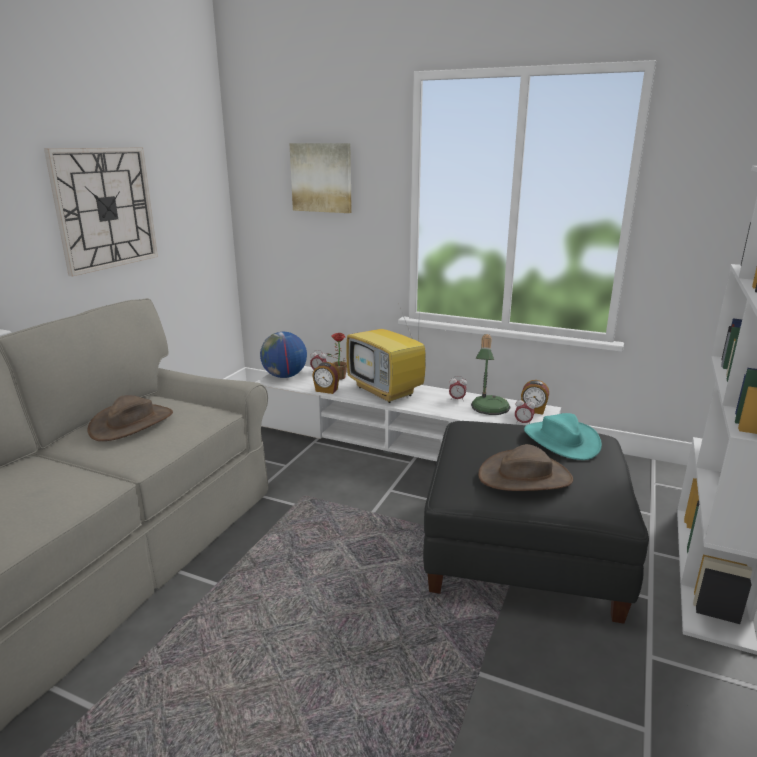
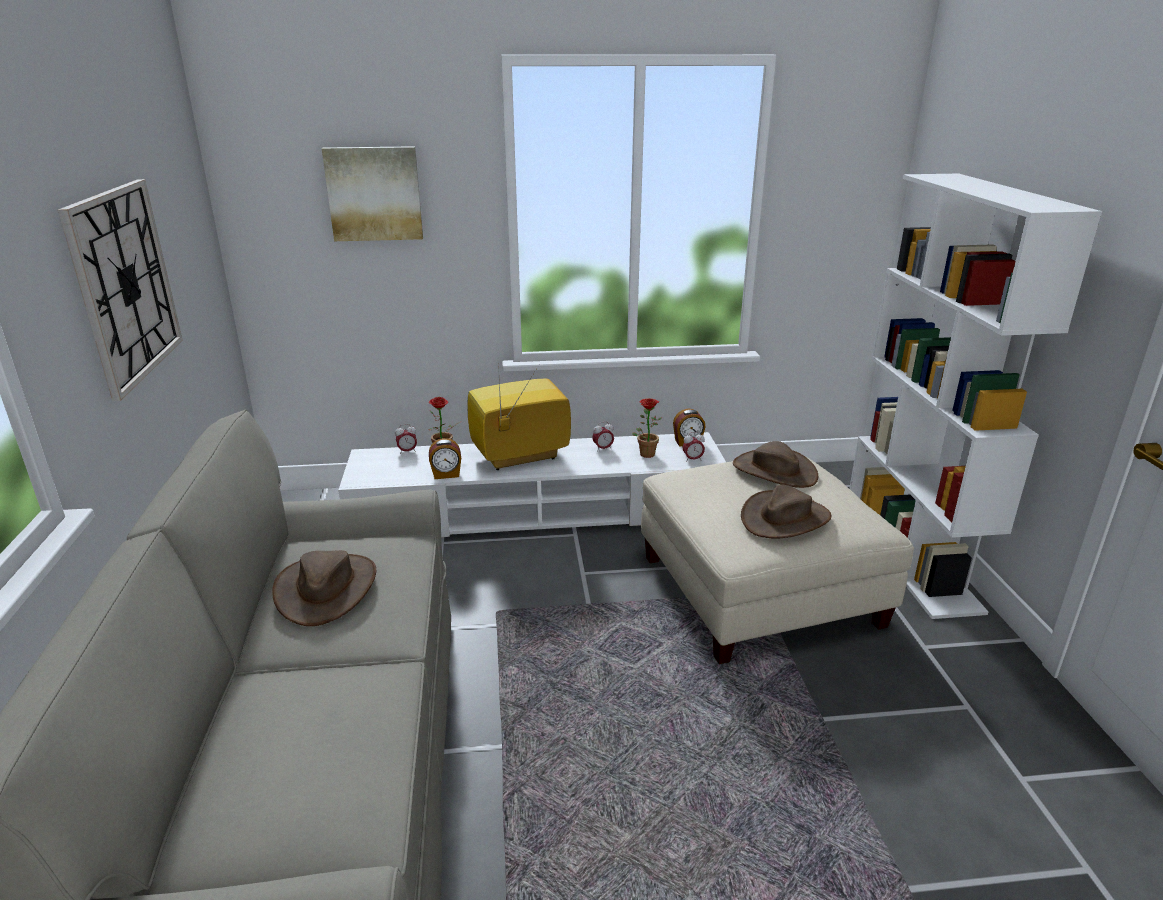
camera: 30 degrees left, 5 degrees up
(284, 376) = (371, 468): globe -> none
(387, 391) = (519, 458): television -> television turned 135 degrees clockwise
(488, 409) = (645, 453): table lamp -> potted plant
(524, 549) = (760, 591): black ottoman -> beige ottoman
(561, 440) = (774, 471): turquoise hat -> brown hat

